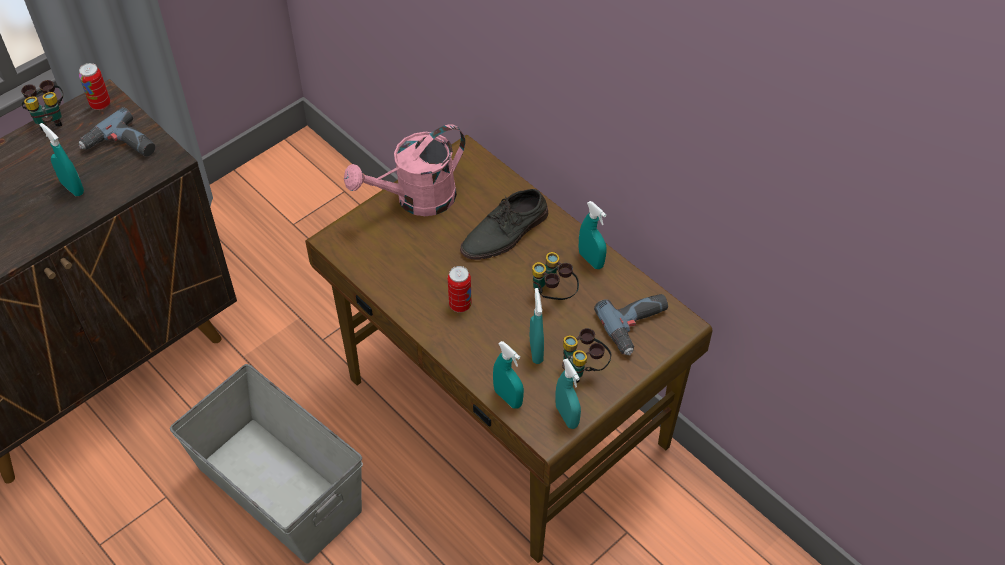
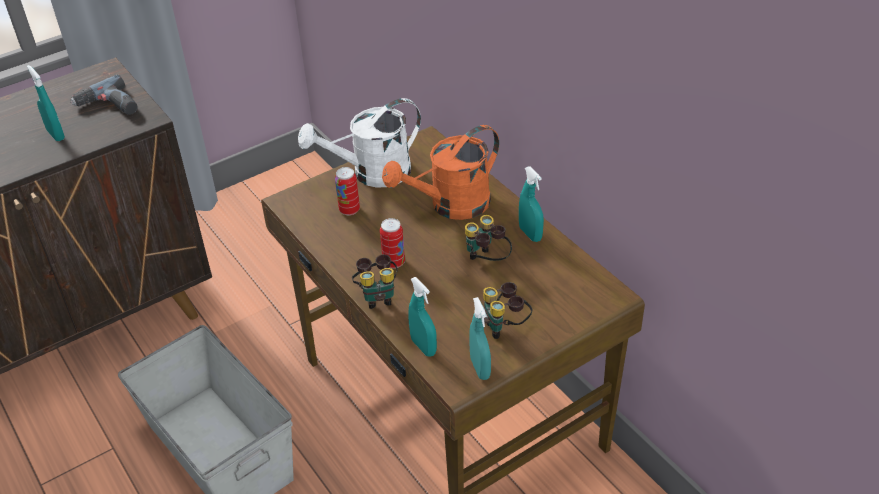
camera: 10 degrees right, 10 degrees down
(50, 119) = (54, 83): binoculars -> binoculars (378, 296)
(100, 104) = (101, 75): can -> can (349, 210)
(416, 200) = (372, 174): pink watering can -> white watering can
(505, 233) = (451, 206): grey shoe -> orange watering can
(536, 351) = (460, 308): turquoise spray bottle -> none
(638, 326) = (567, 294): power drill -> none

